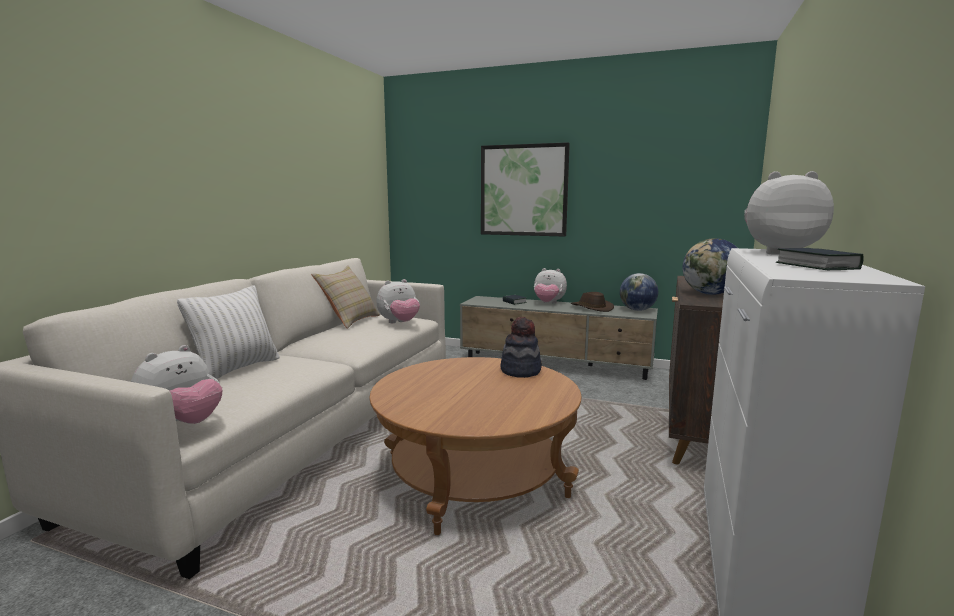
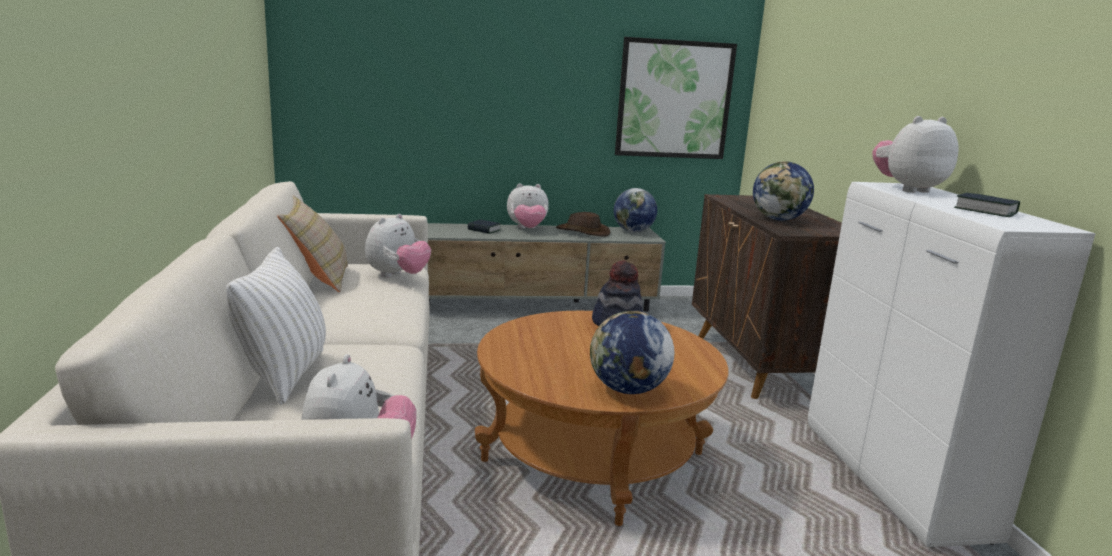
camera: 30 degrees left, 5 degrees up
(451, 416) = (627, 390): none -> globe
(523, 190) = (487, 79): picture -> picture (674, 99)

